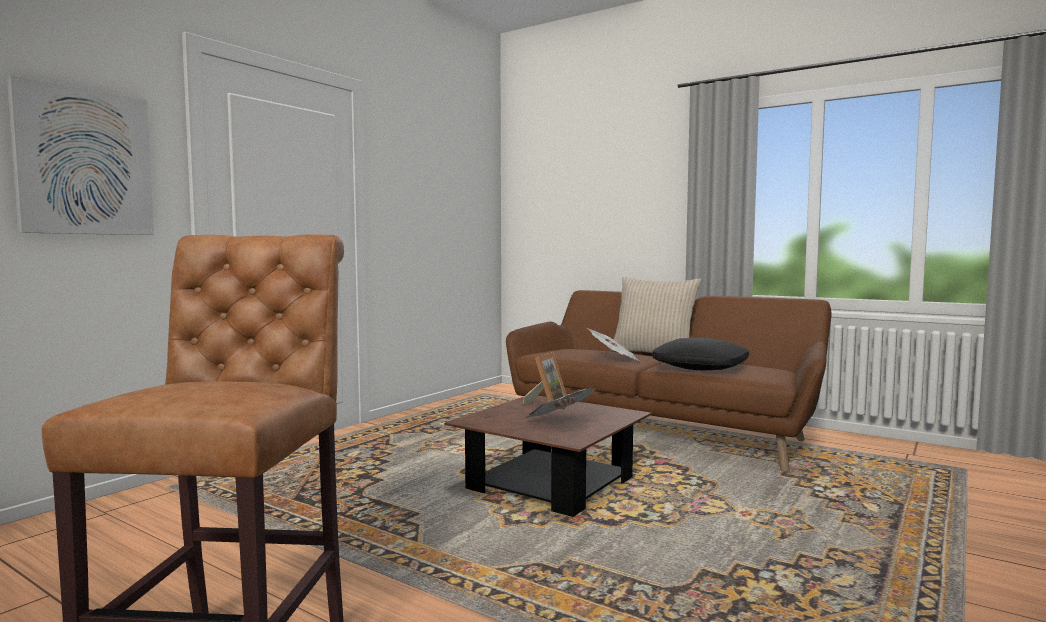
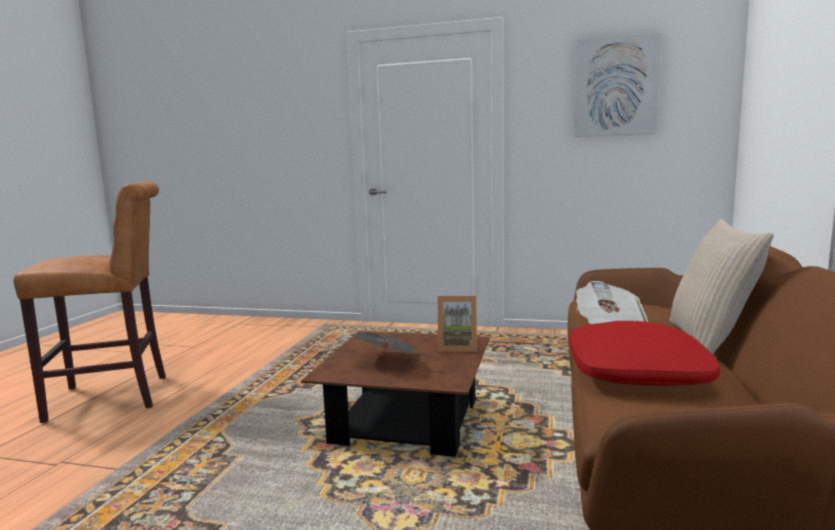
camera: 70 degrees right, 5 degrees up
(84, 162) = (294, 130): picture -> picture (615, 86)
(700, 366) = (637, 371): black pillow -> red pillow

